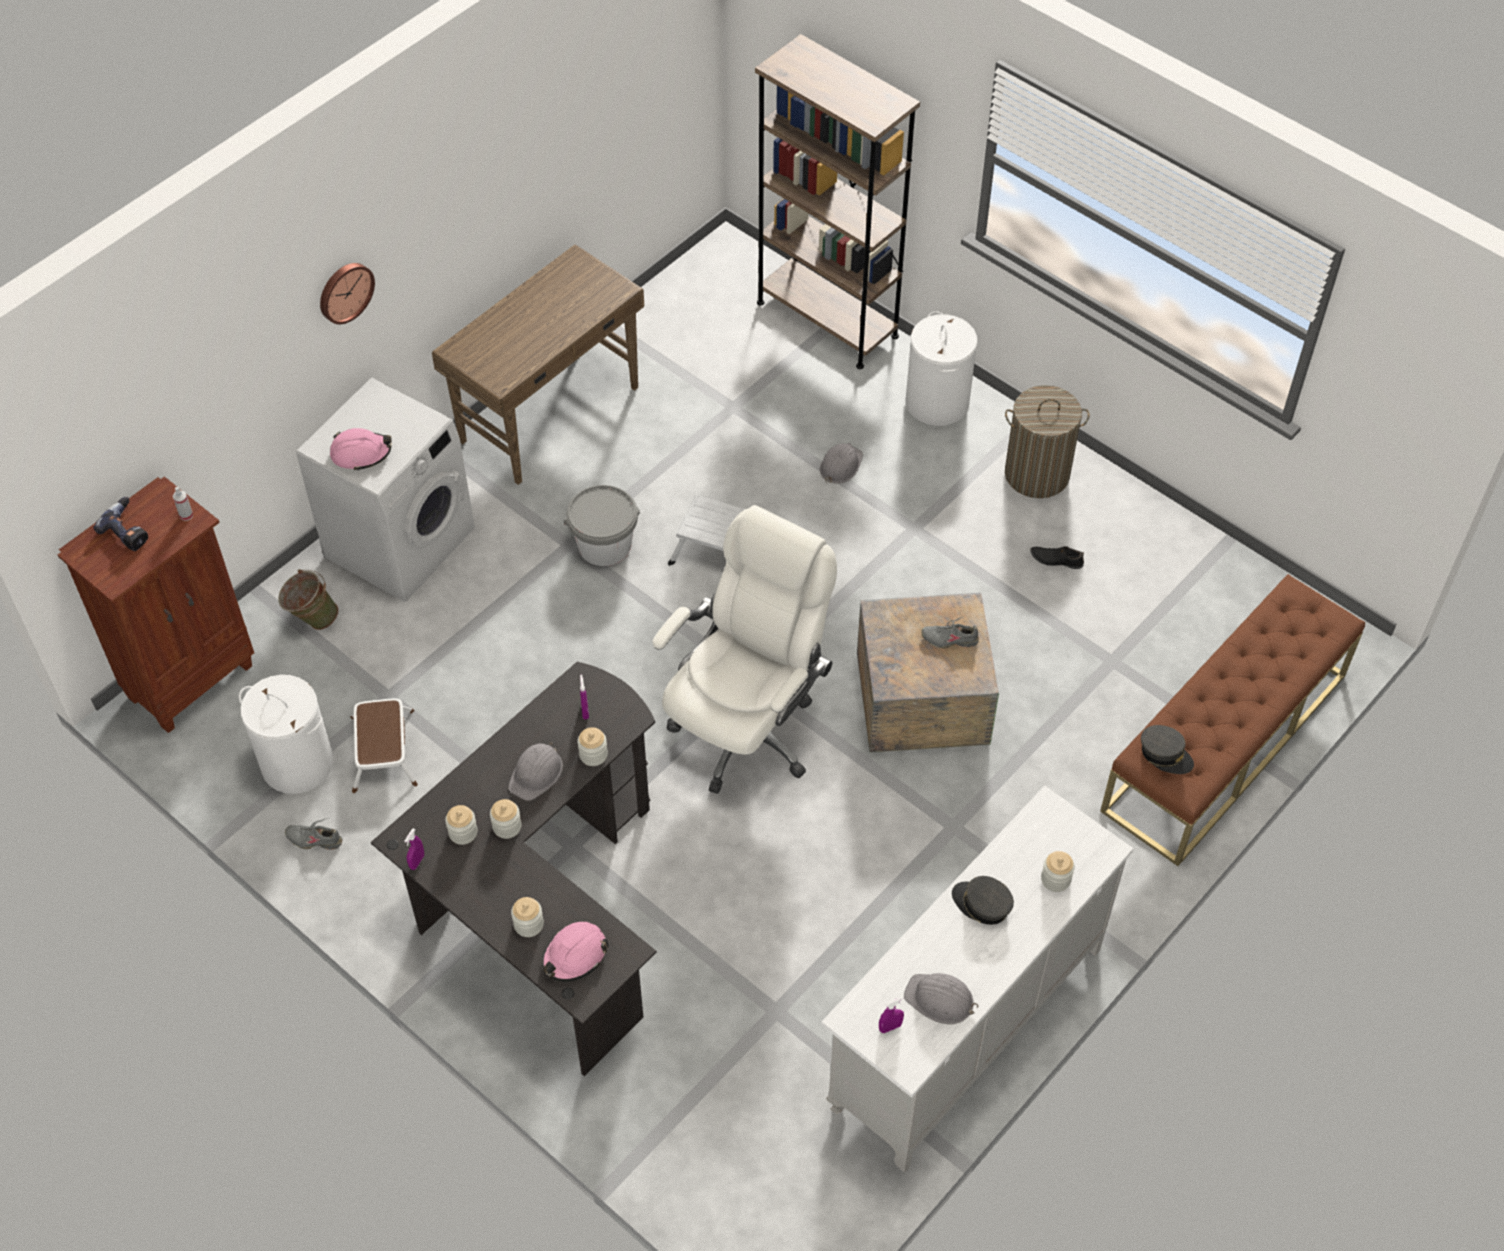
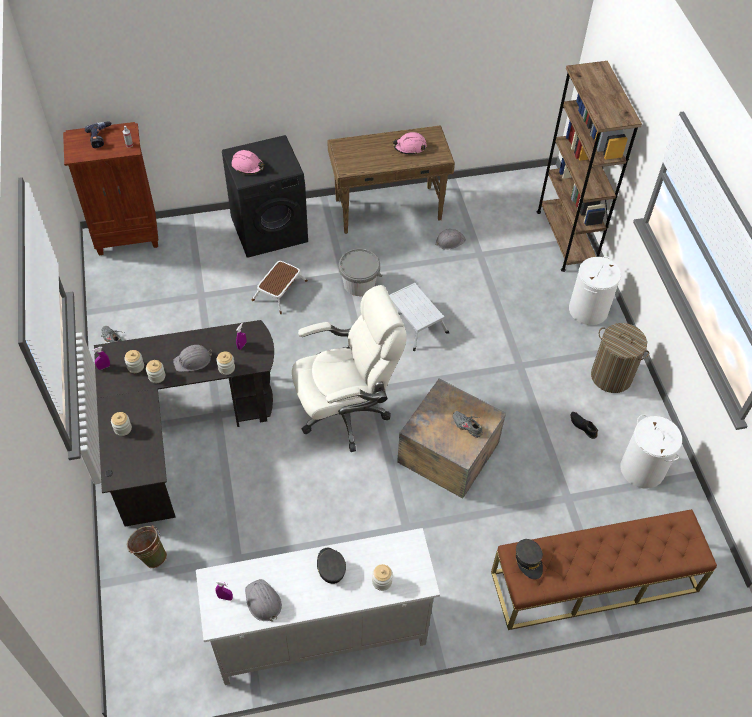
camera: 35 degrees right, 0 degrees up
(298, 764) = (137, 301): white laundry basket -> white laundry basket (642, 469)
(312, 619) = (201, 242): green bucket -> green bucket (150, 555)
(344, 291) = (277, 77): wall clock -> none
(384, 750) = (177, 318): brown step ladder -> brown step ladder (280, 290)
(402, 542) = (270, 230): white washing machine -> black washing machine
(574, 955) = (128, 457): pink hard hat -> pink hard hat (410, 147)
(840, 465) = (509, 312): grey hard hat -> grey hard hat (449, 241)

